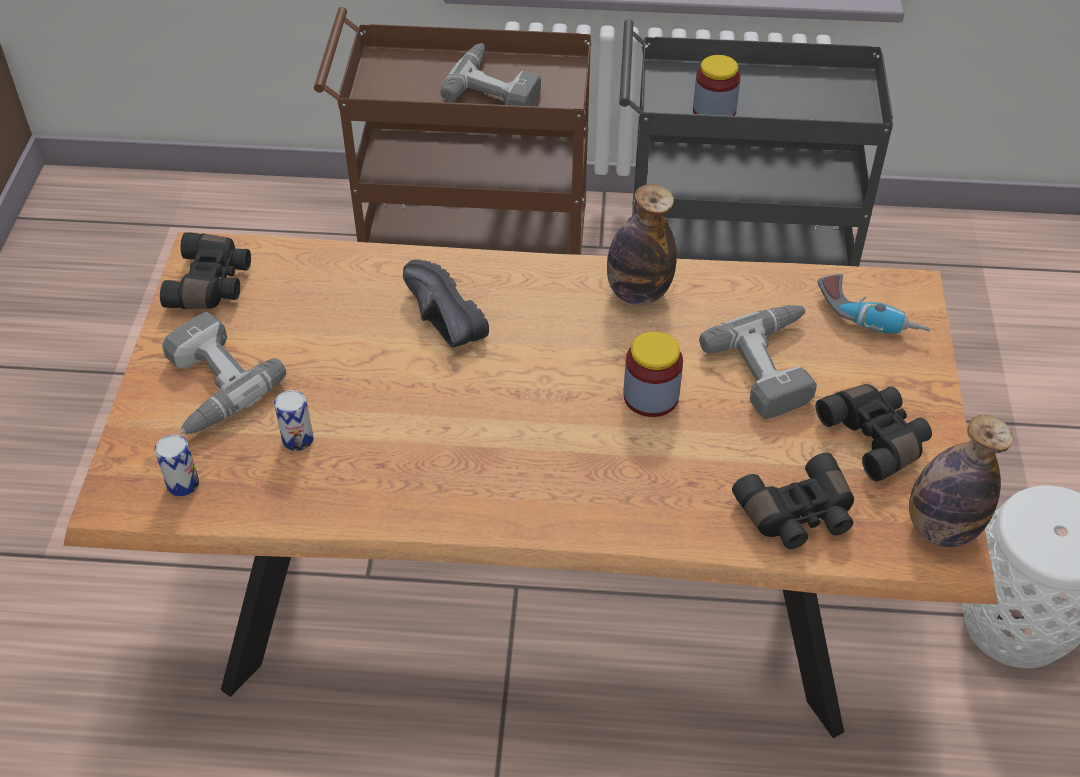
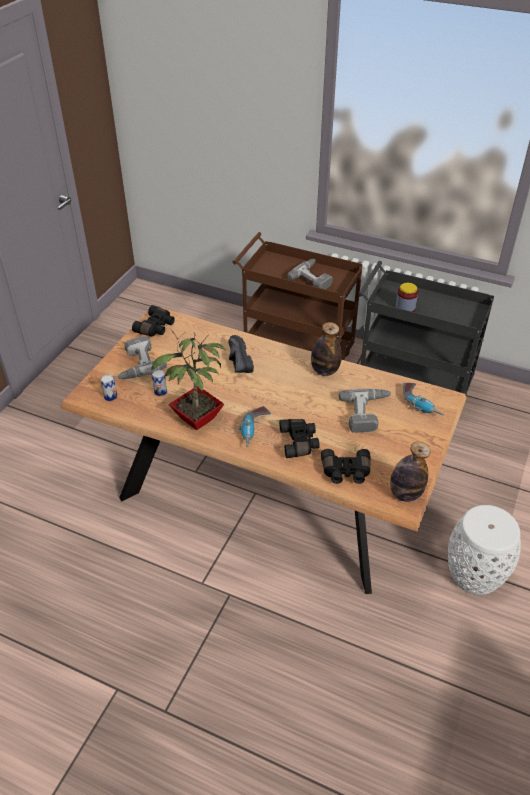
camera: 20 degrees right, 5 degrees down
(413, 487) = (196, 420): none -> potted plant
(557, 475) = (254, 431): none -> power drill
(651, 396) = (308, 411): jar -> none
(876, 438) = (397, 452): black binoculars -> black binoculars (299, 442)

